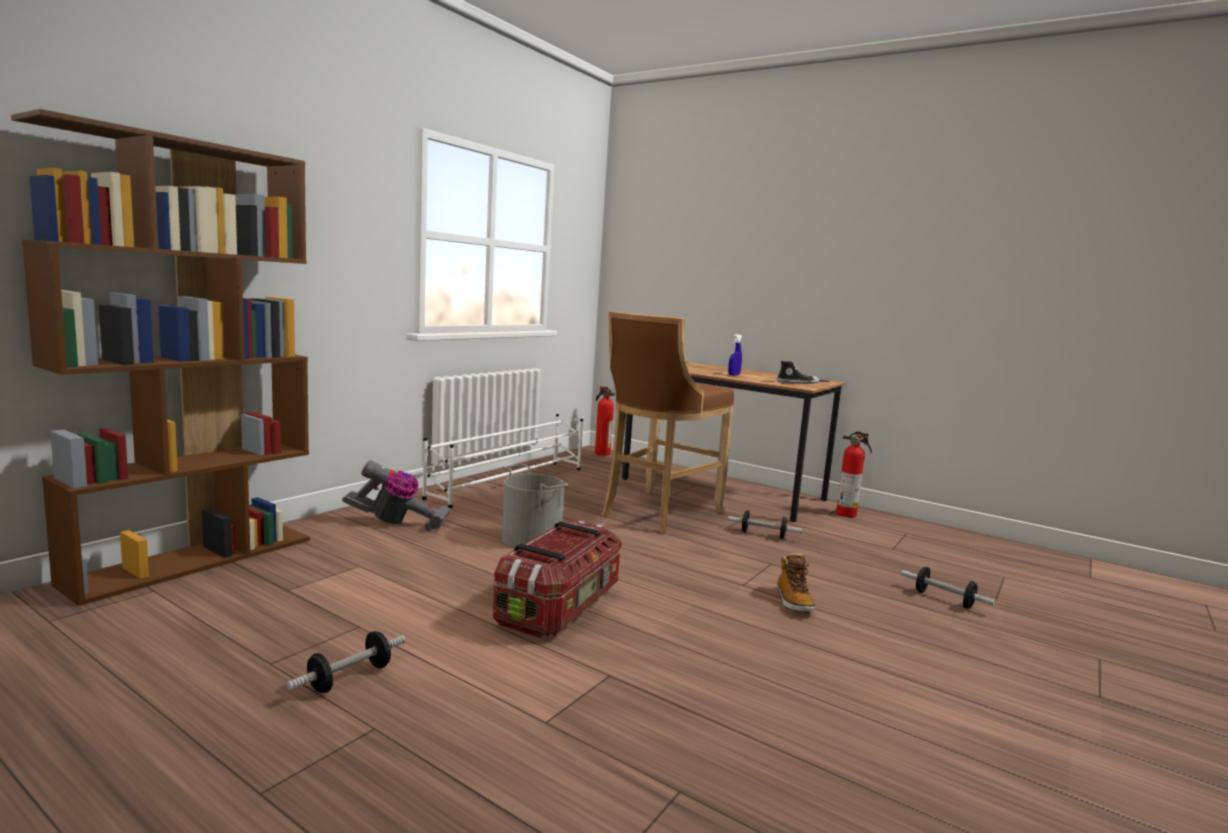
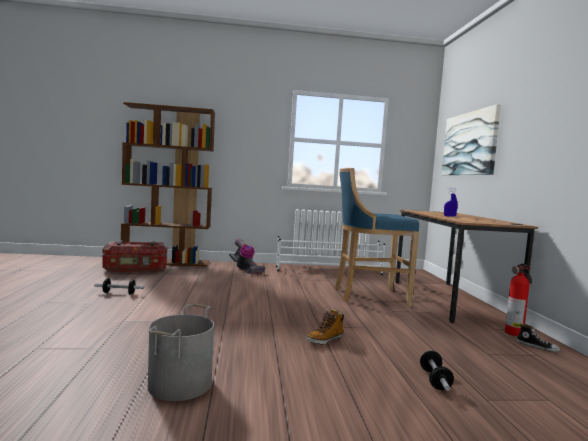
camera: 50 degrees right, 5 degrees down
(530, 539) = (277, 286): grey bucket -> grey bucket (179, 384)
(560, 606) = (221, 303): storage box -> storage box (135, 270)
(601, 453) = (419, 273): fire extinguisher -> none
(657, 513) = (368, 296): brown stool -> blue stool
(694, 259) = (469, 144): none -> picture
(763, 535) = (405, 319): dumbbell -> none
(797, 383) = (476, 221): shoe -> shoe (537, 347)

